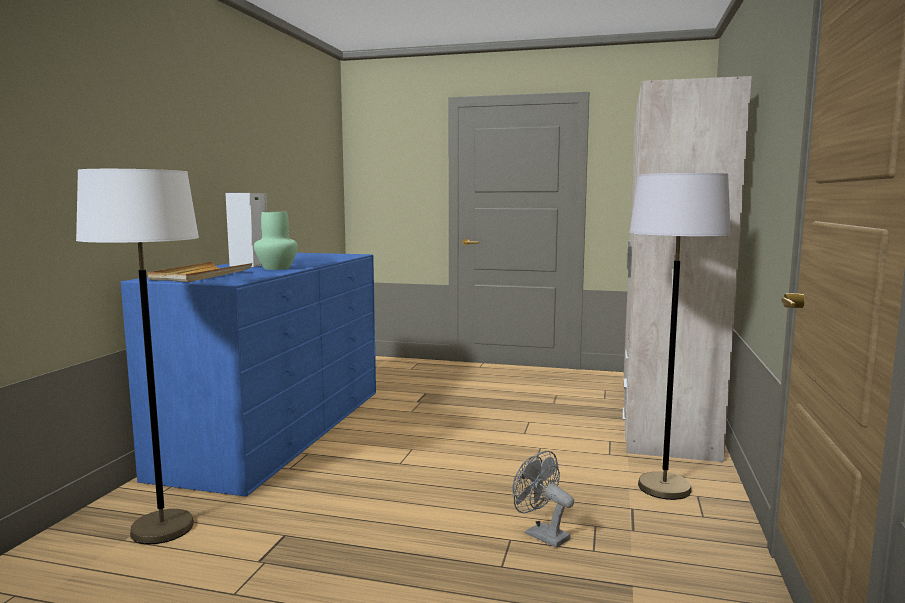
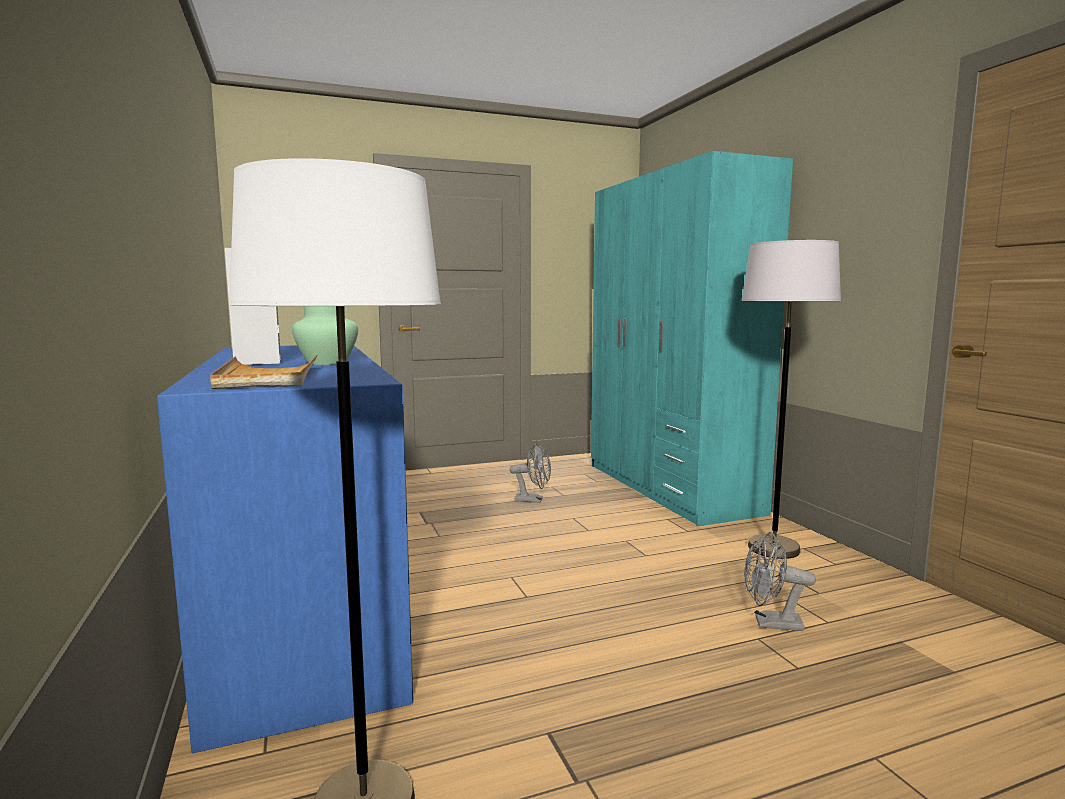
camera: 35 degrees left, 0 degrees up
(522, 402) = (533, 500): none -> grey fan
(664, 417) = (669, 488): beige wardrobe -> turquoise wardrobe

